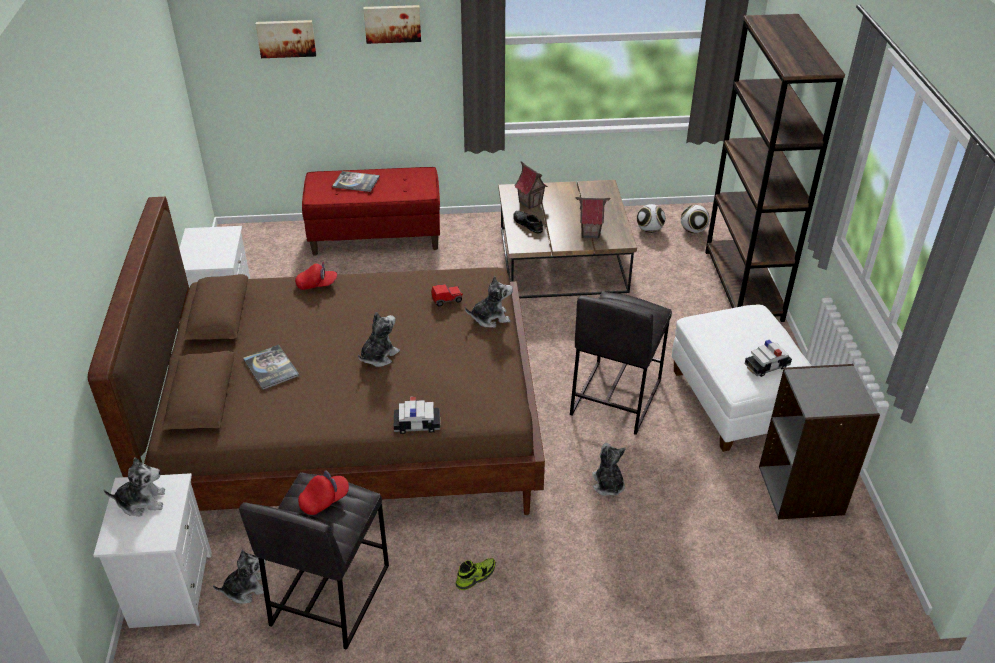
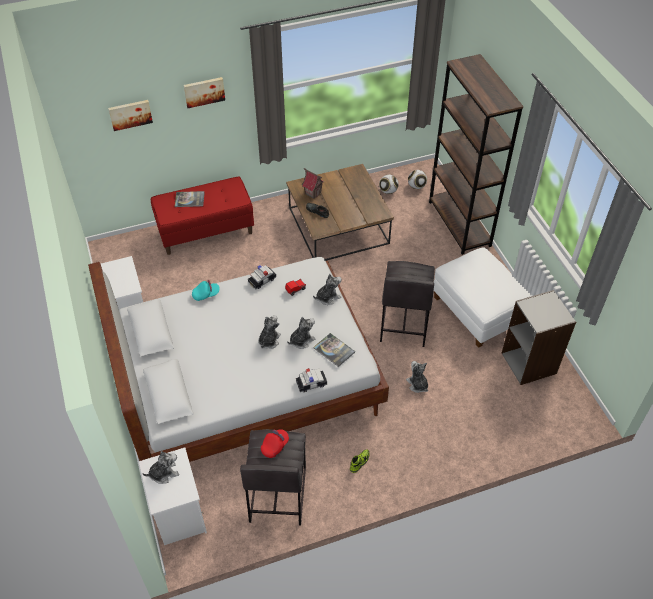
camera: 15 degrees left, 10 degrees up
(246, 589) = (225, 503): plush toy -> plush toy (301, 340)
(271, 368) = (203, 363): book -> book (334, 350)
(317, 284) = (206, 294): red cap -> turquoise cap
(351, 428) = (246, 381): brown bed -> white bed
(590, 233) = (360, 211): toy house -> none
(766, 366) = (498, 293): toy car -> toy car (262, 280)

